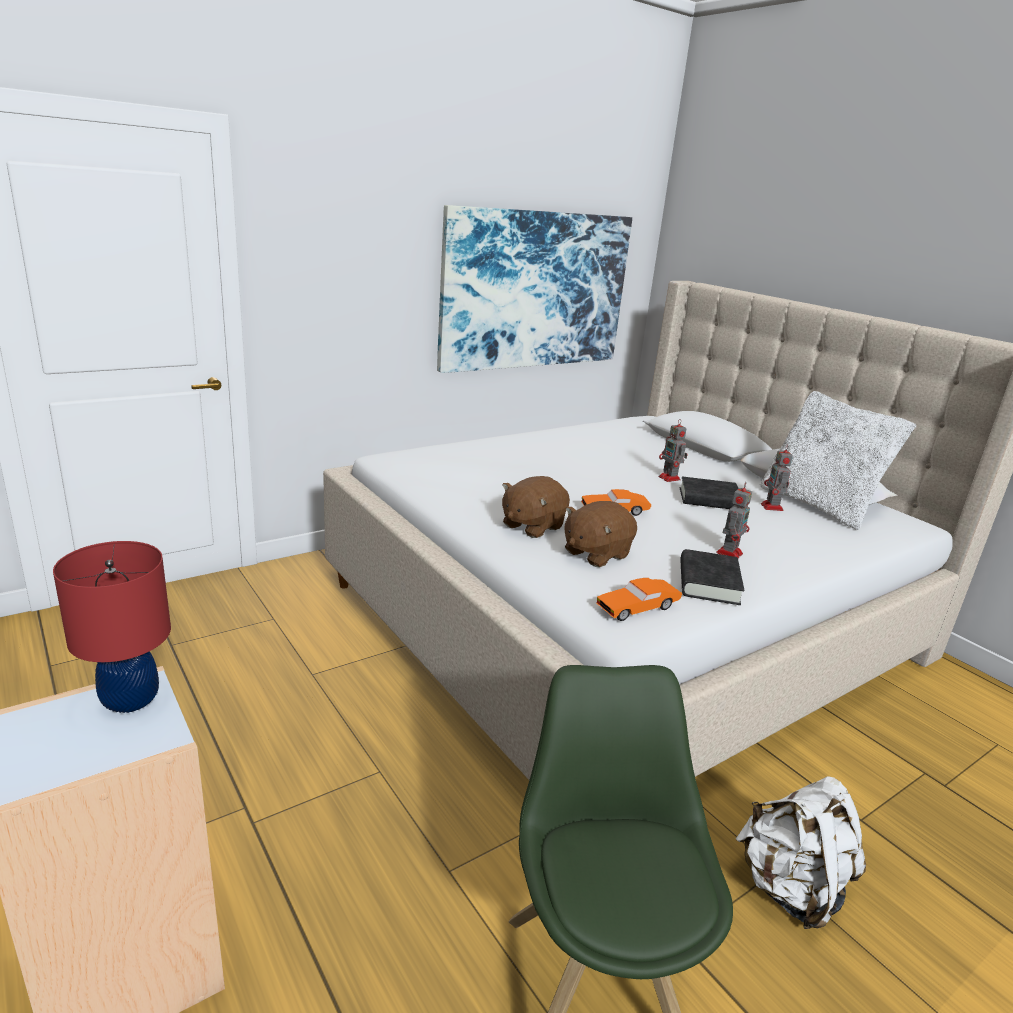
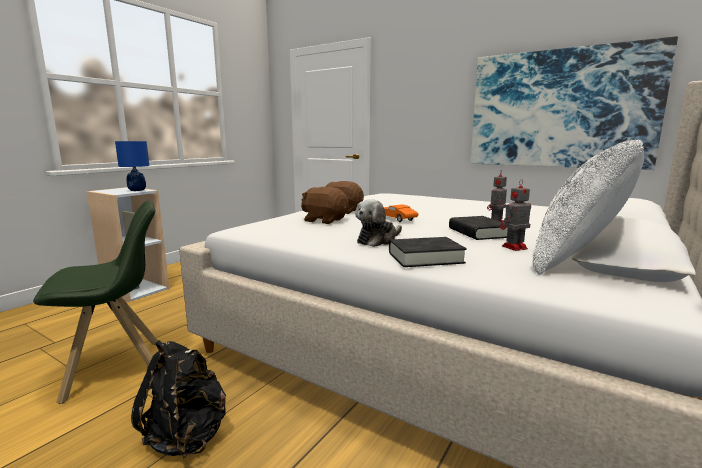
camera: 70 degrees right, 10 degrees down
(133, 700) = (138, 190): red table lamp -> blue table lamp
(637, 608) = (263, 229): orange toy car -> none
(708, 583) = (316, 238): black book -> black book (425, 257)
(730, 553) = (378, 240): toy robot -> plush toy
(790, 888) = (187, 435): white backpack -> black backpack

